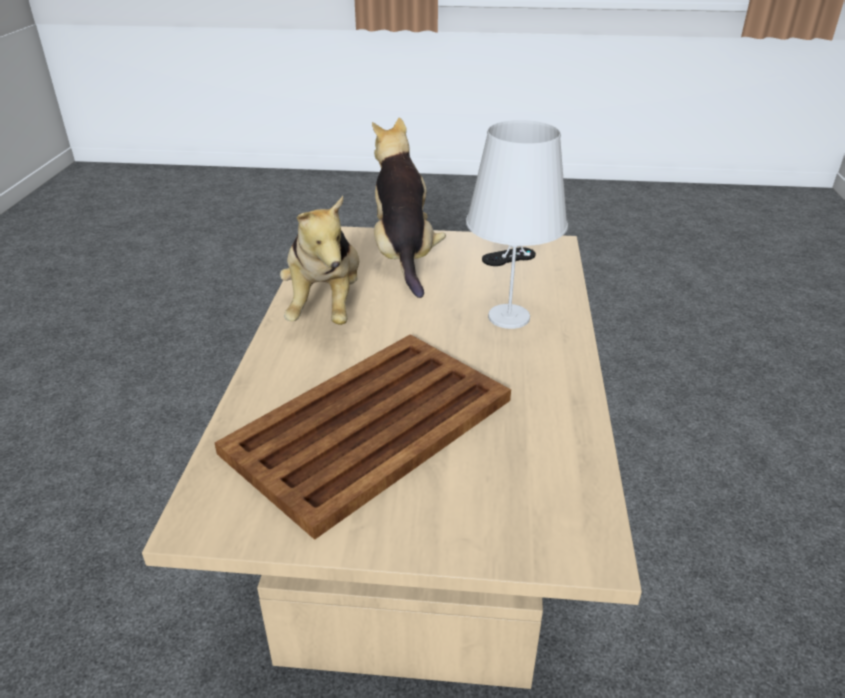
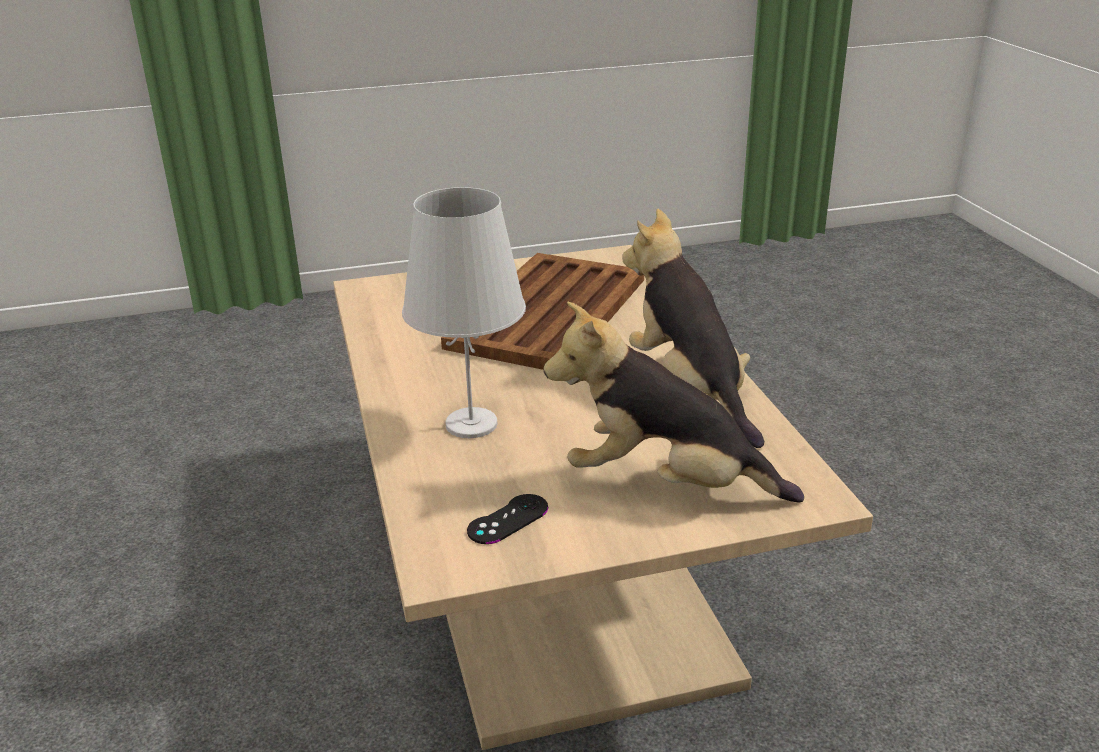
camera: 160 degrees right, 5 degrees down
(404, 256) = (666, 484): plush toy -> plush toy turned 135 degrees clockwise

